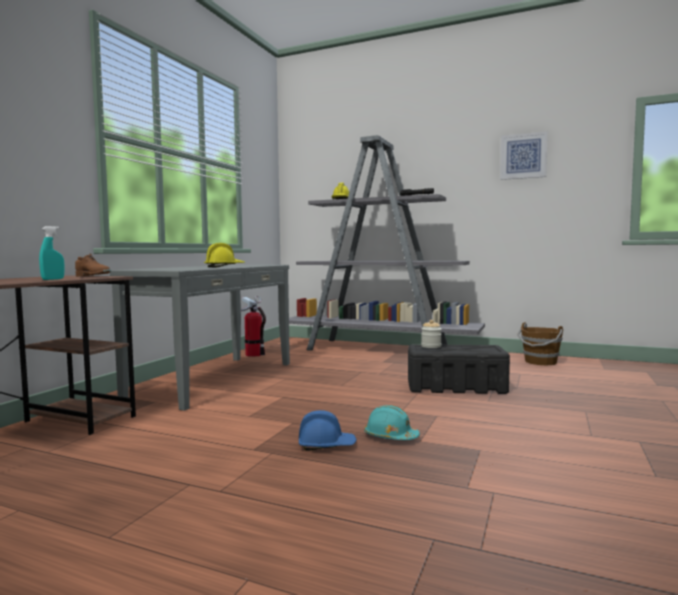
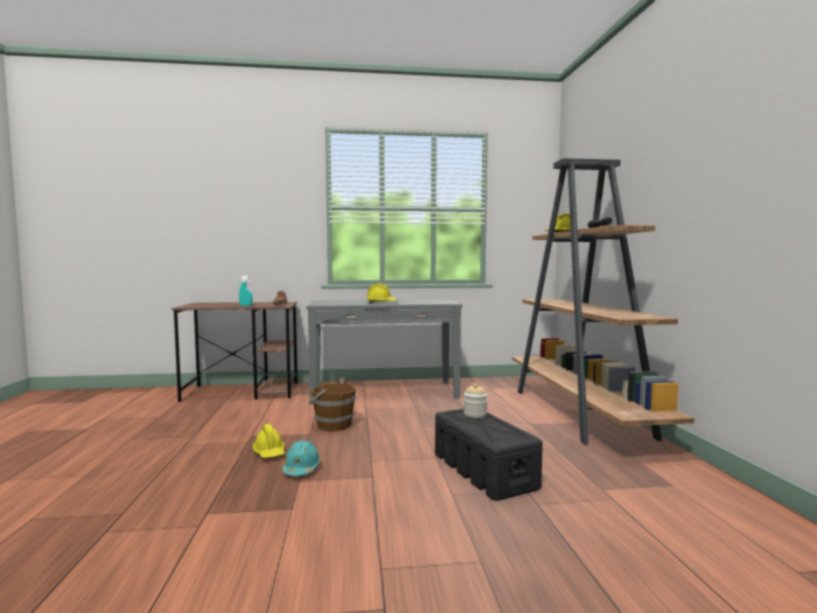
camera: 60 degrees right, 0 degrees up
(254, 354) = (470, 383): fire extinguisher -> none
(326, 445) = (269, 453): blue hard hat -> yellow hard hat
(380, 349) = (580, 414): grey bookcase -> brown bookcase
(523, 156) = (771, 146): picture -> none
(540, 362) = (718, 507): brown bucket -> brown bucket (332, 425)

